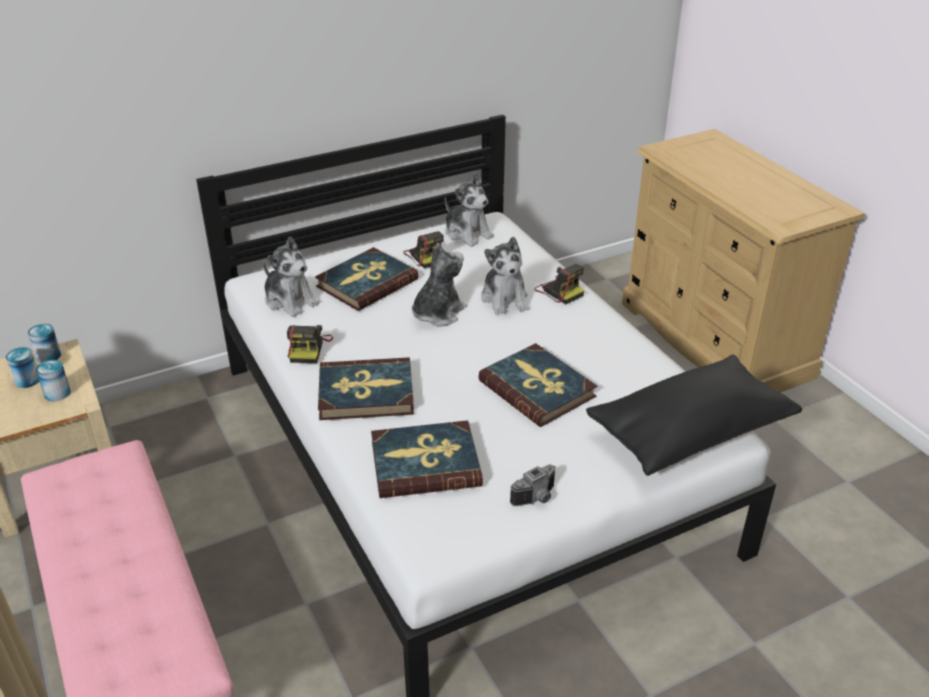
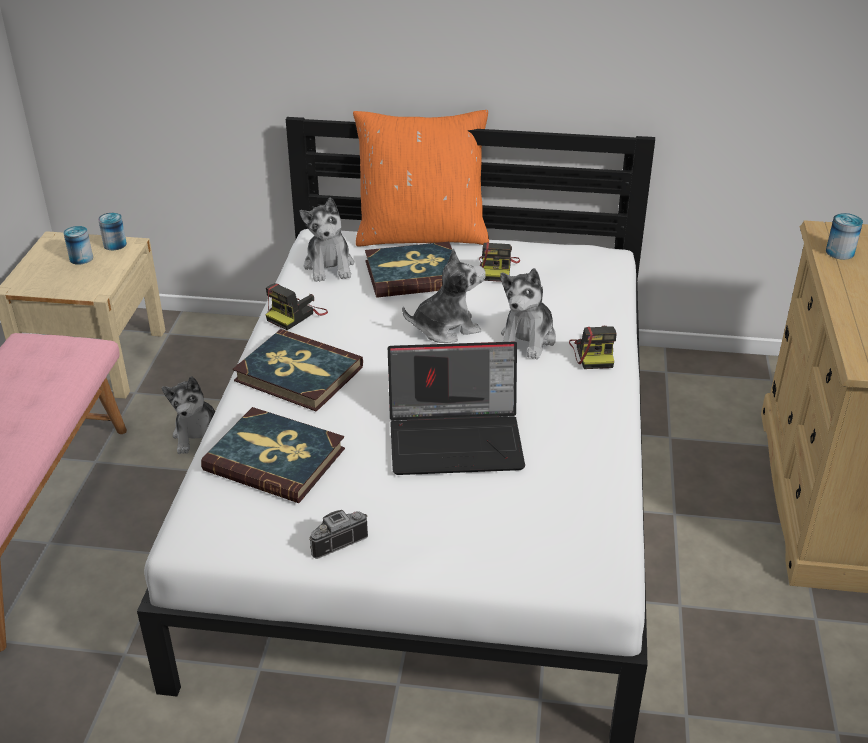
camera: 35 degrees right, 0 degrees up
(57, 393) = (89, 277): can -> can (840, 252)
(337, 250) = (422, 234): none -> orange pillow
(467, 233) = (567, 261): plush toy -> plush toy (198, 435)
(537, 388) = (457, 439): book -> laptop
(537, 498) = (335, 540): camera -> camera turned 150 degrees clockwise
(689, 432) = (562, 553): black pillow -> none

